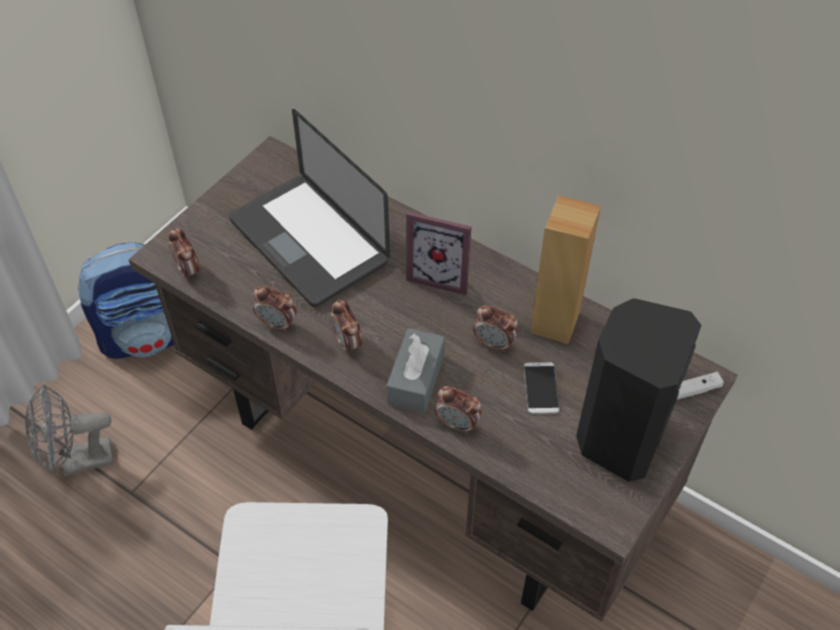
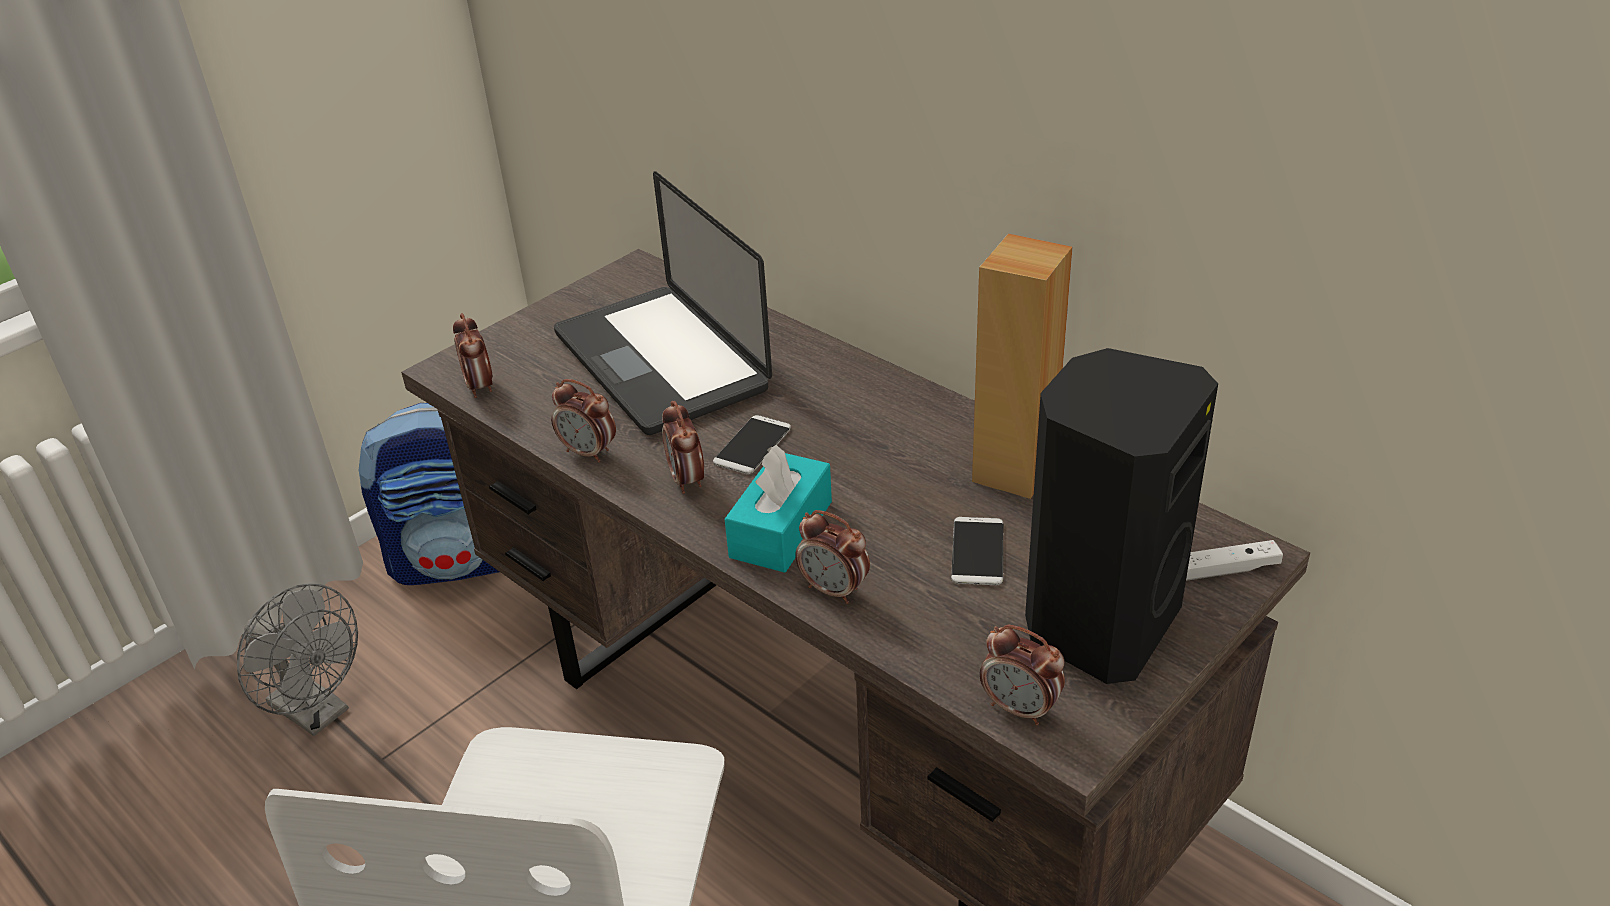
camera: 10 degrees right, 15 degrees down
(79, 462) = (318, 713): grey fan -> grey fan turned 135 degrees counterclockwise
(385, 311) = (752, 445): none -> phone
(416, 379) = (781, 529): grey tissue box -> turquoise tissue box
(441, 274) = (847, 406): picture frame -> none
(494, 343) = (913, 492): alarm clock -> alarm clock (1020, 708)

